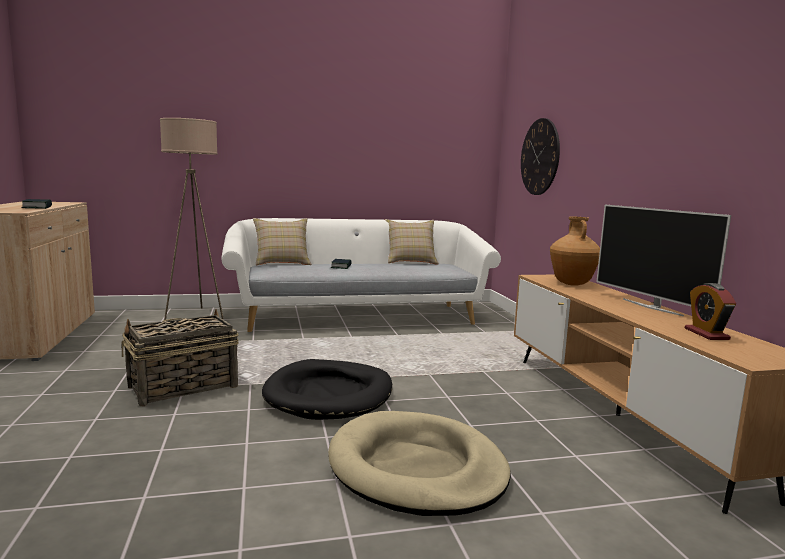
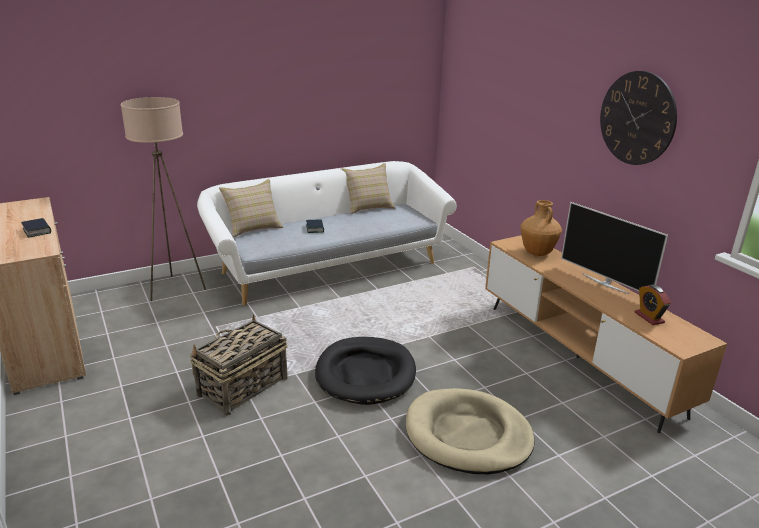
camera: 15 degrees left, 15 degrees up
(540, 157) = (489, 110): wall clock -> wall clock (637, 118)

